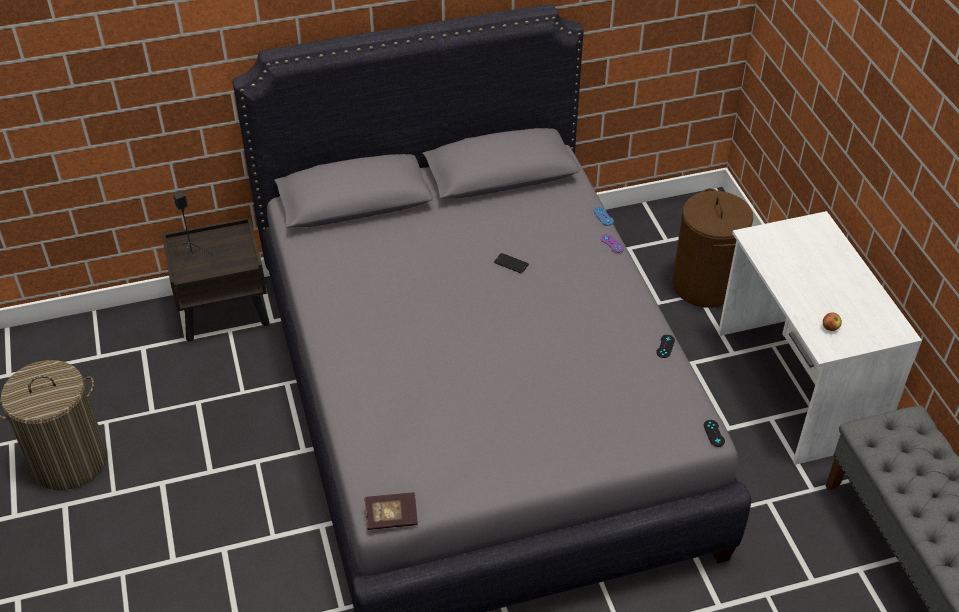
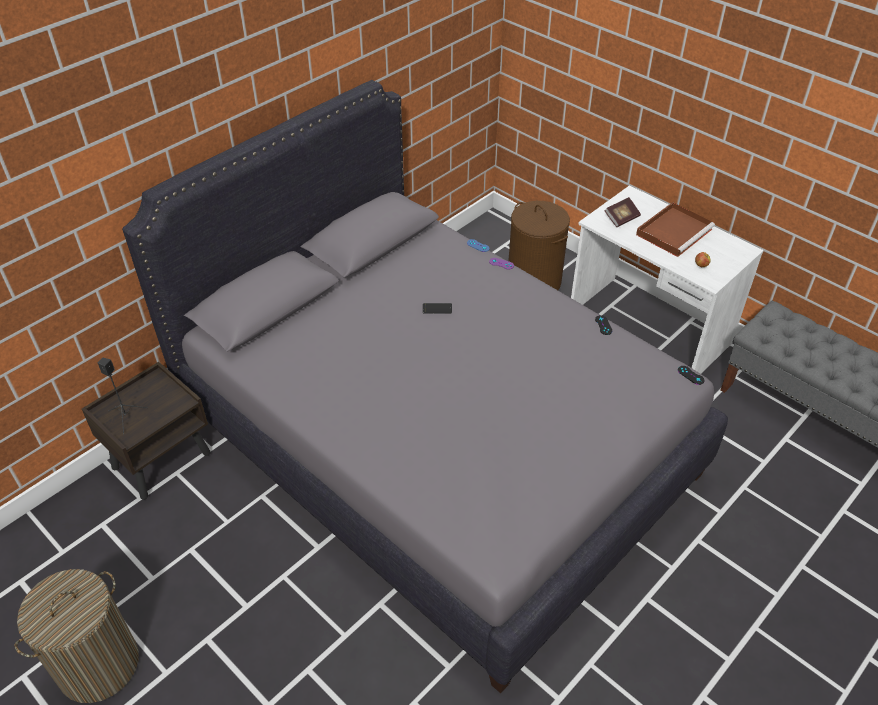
camera: 30 degrees left, 0 degrees up
(391, 517) = (509, 562): book -> book (621, 218)
(833, 280) = (674, 231): none -> brown tray

